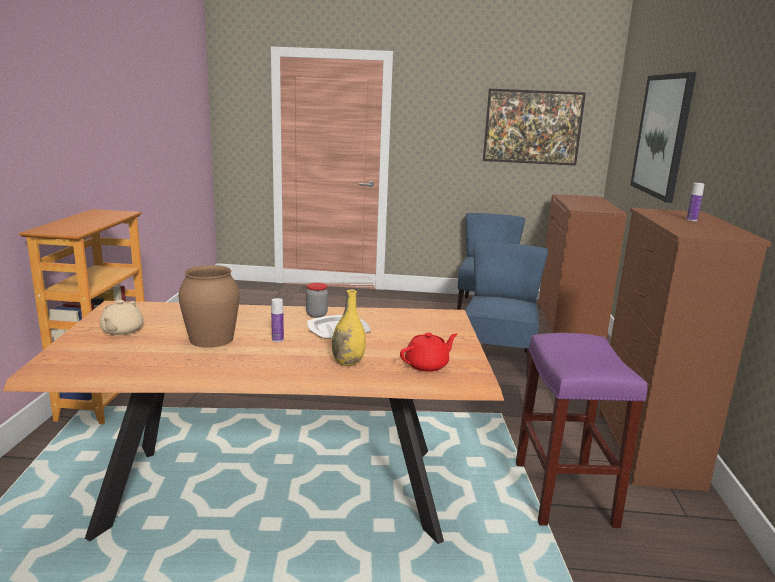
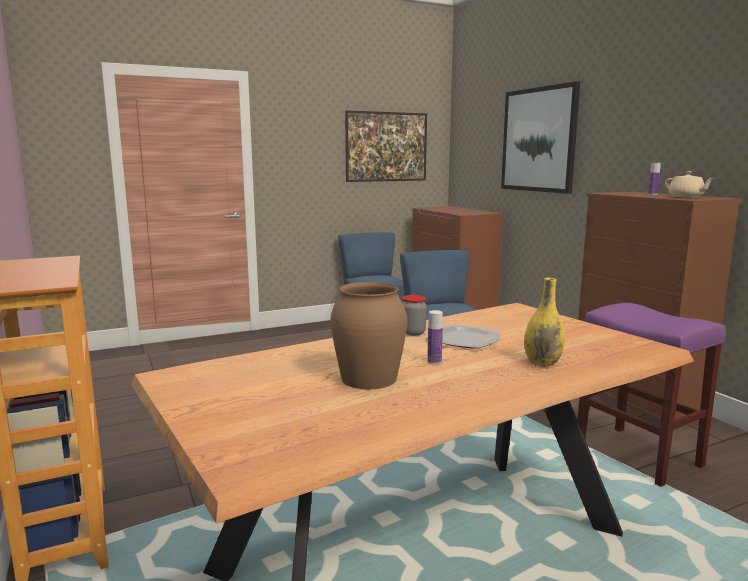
camera: 30 degrees left, 5 degrees down
(122, 331) = (243, 398): beige teapot -> beige teapot (686, 197)
(427, 365) = (602, 348): red teapot -> none

